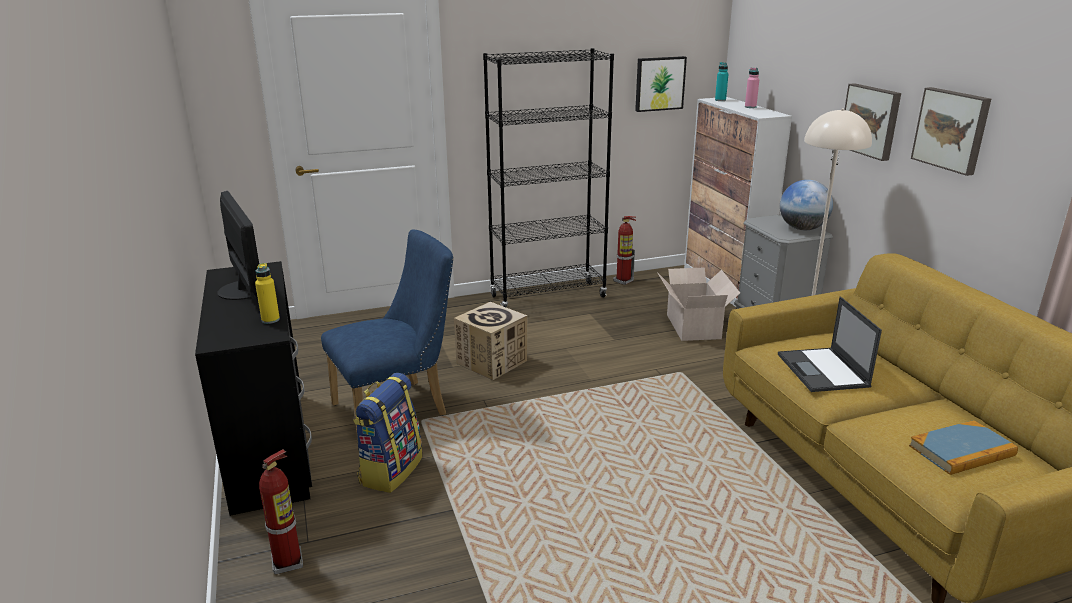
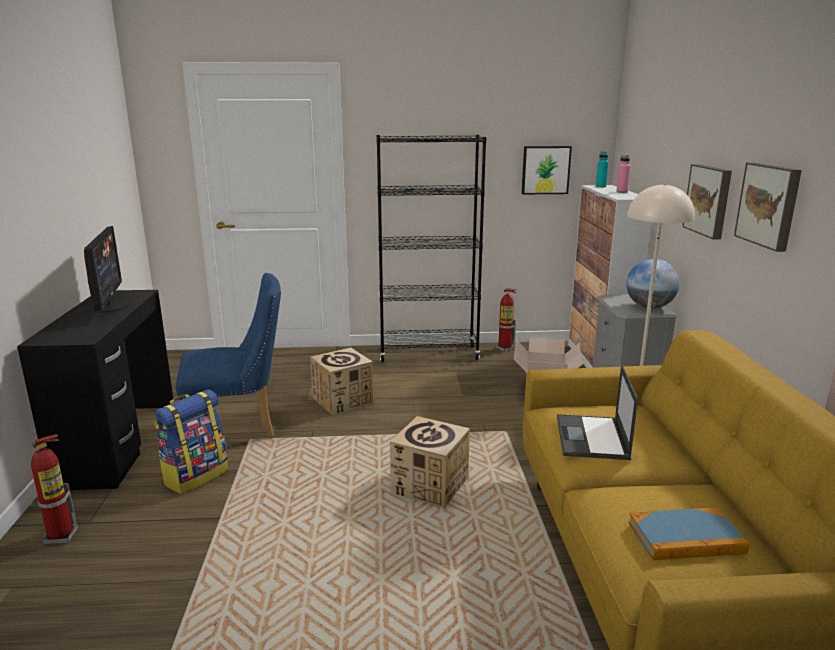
camera: 15 degrees right, 5 degrees down
(270, 320) = (99, 328): yellow bottle -> none
(644, 440) = (430, 486): none -> cardboard box

